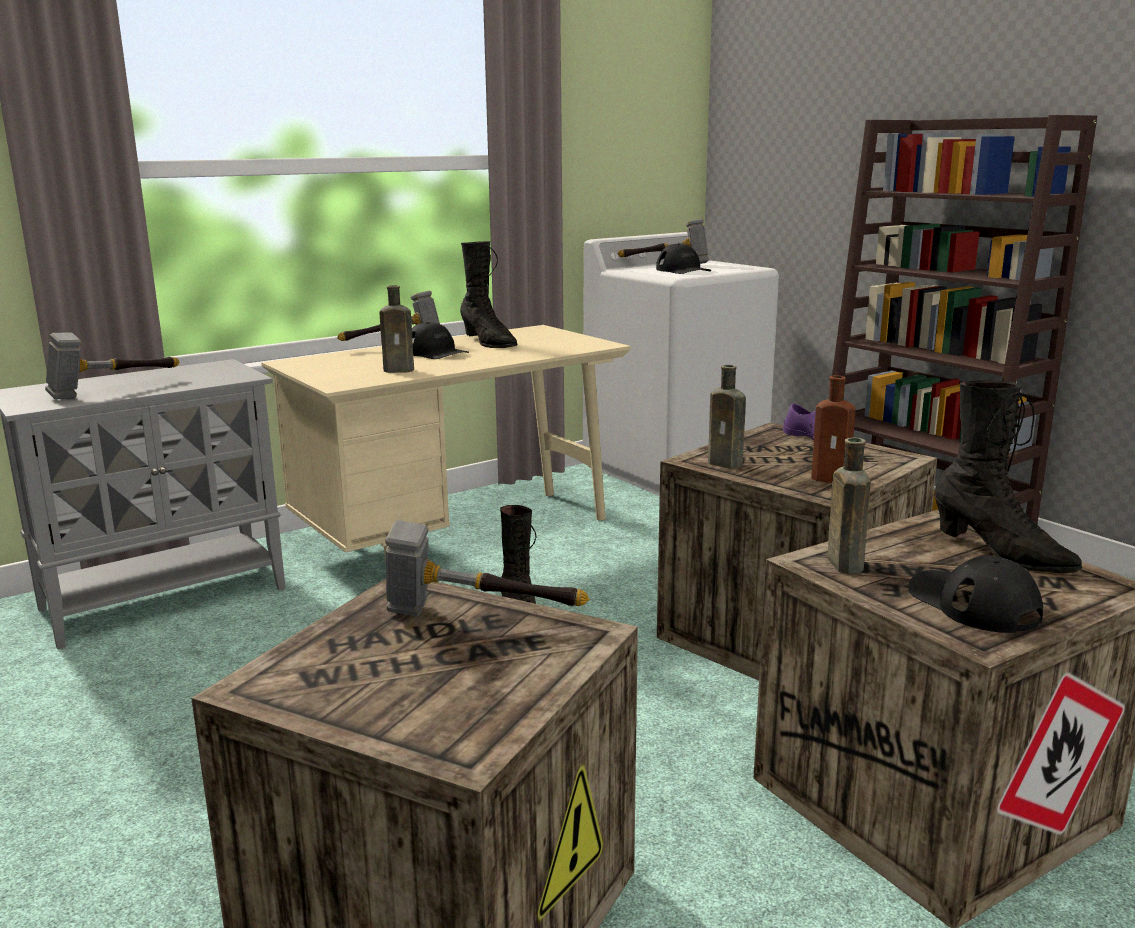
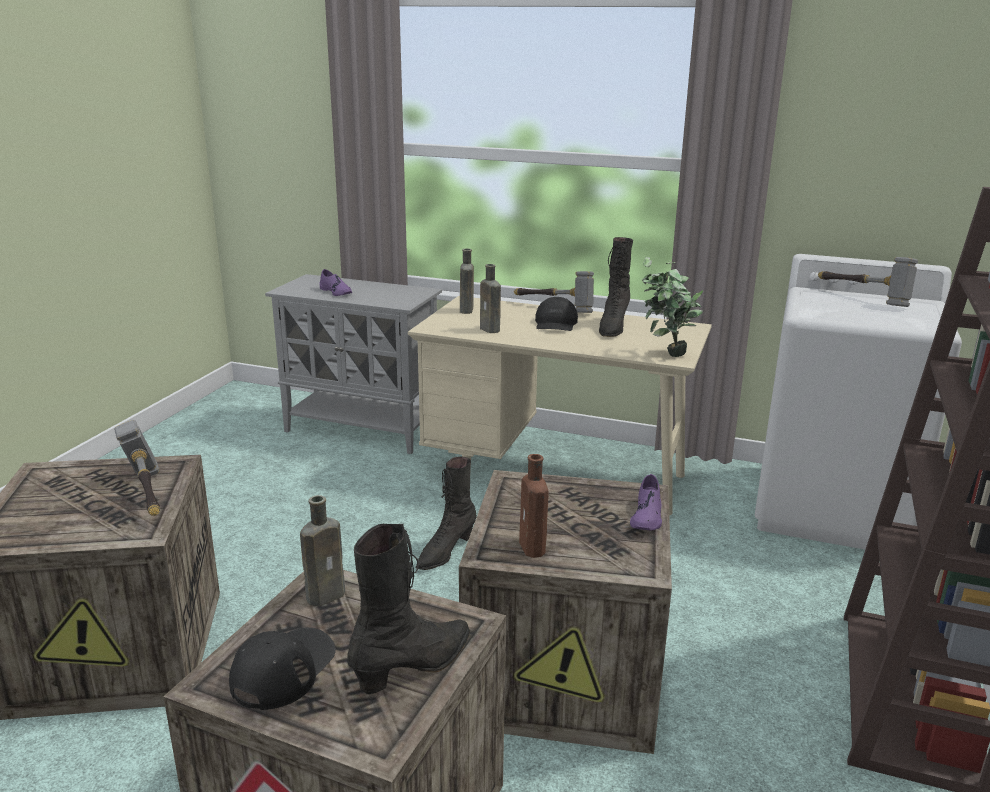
camera: 55 degrees right, 5 degrees up
(114, 390) = (336, 292): hammer -> purple shoe
(588, 345) = (665, 355): none -> potted plant
(683, 270) = (846, 309): black cap -> none
(727, 464) = (518, 496): brown bottle -> brown bottle (466, 311)
(1000, 553) = (414, 667): black boot -> black boot turned 150 degrees counterclockwise

